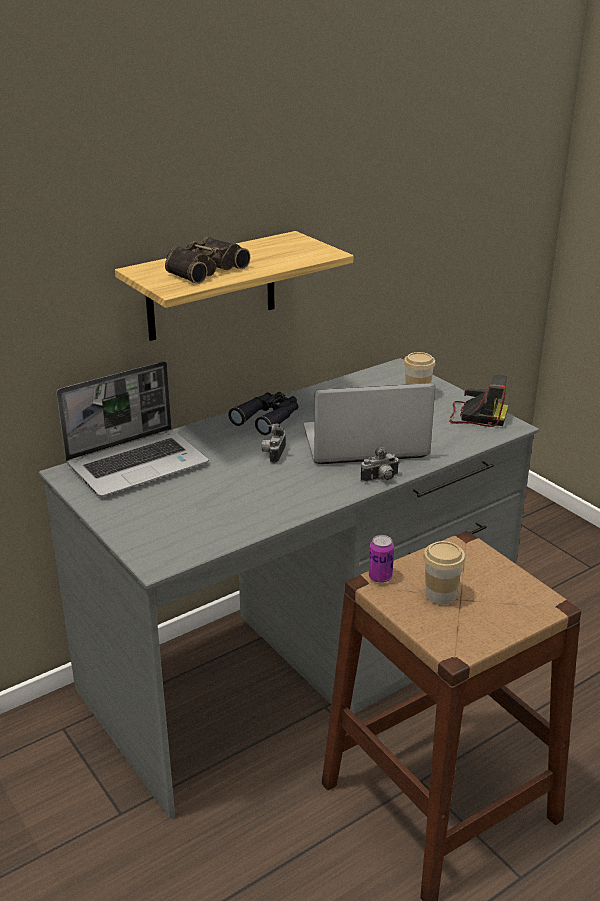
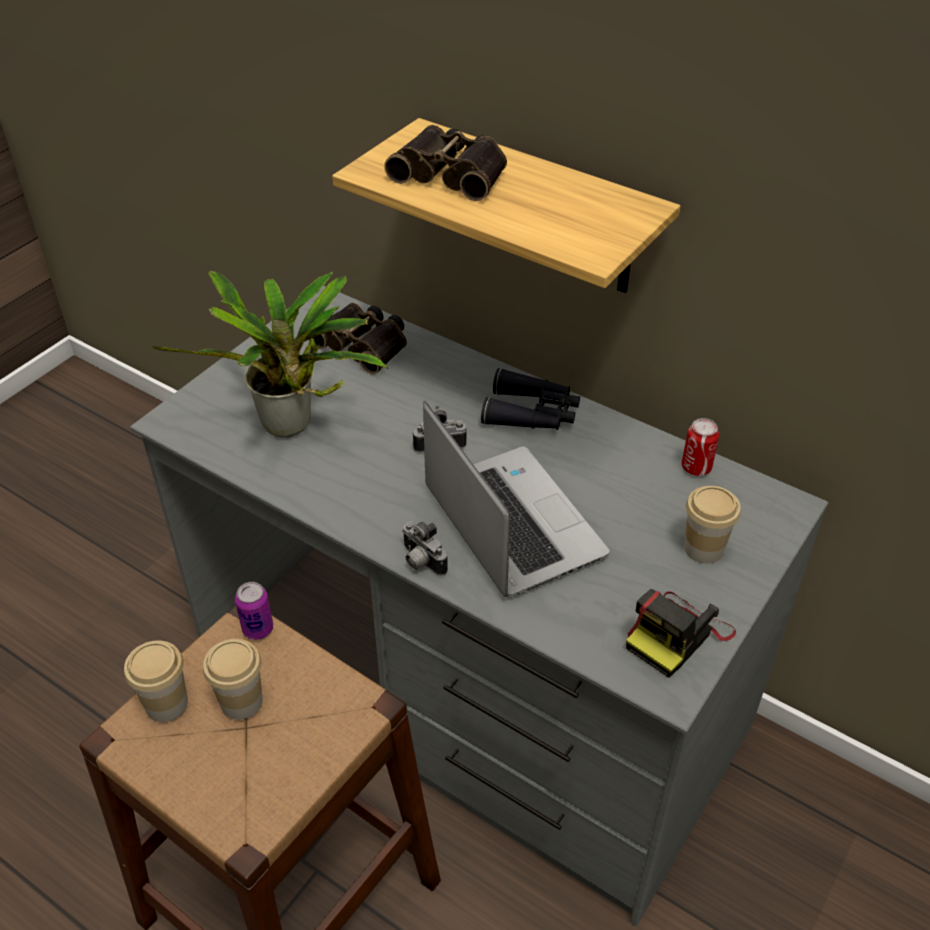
camera: 70 degrees right, 15 degrees up
(138, 464) = (364, 344): laptop -> binoculars
(212, 508) = (291, 428): none -> potted plant
(353, 382) = (696, 467): none -> can
(432, 626) = (166, 703): none -> cup
(476, 416) = (677, 635): camera -> camera turned 45 degrees clockwise

